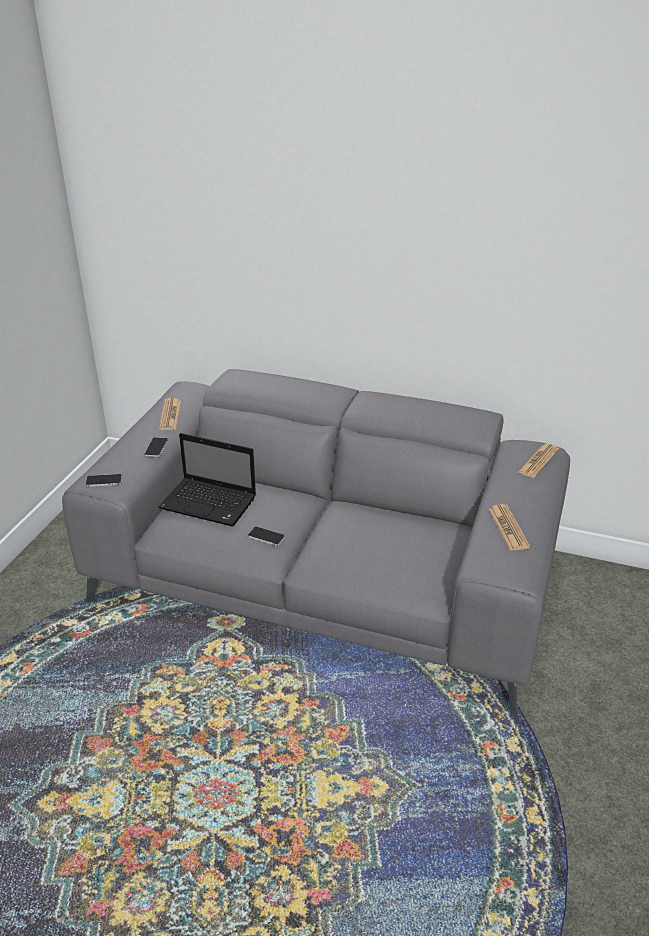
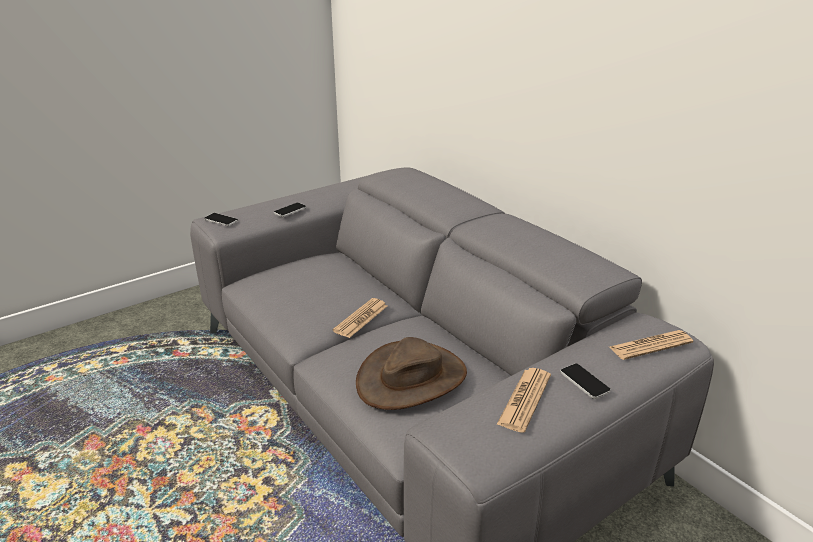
camera: 35 degrees right, 5 degrees down
(170, 415) = (333, 192): newspaper -> newspaper (361, 318)
(210, 503) = (306, 274): laptop -> none
(266, 536) = (315, 317): phone -> phone (584, 381)
(391, 550) = (411, 378): none -> brown hat

